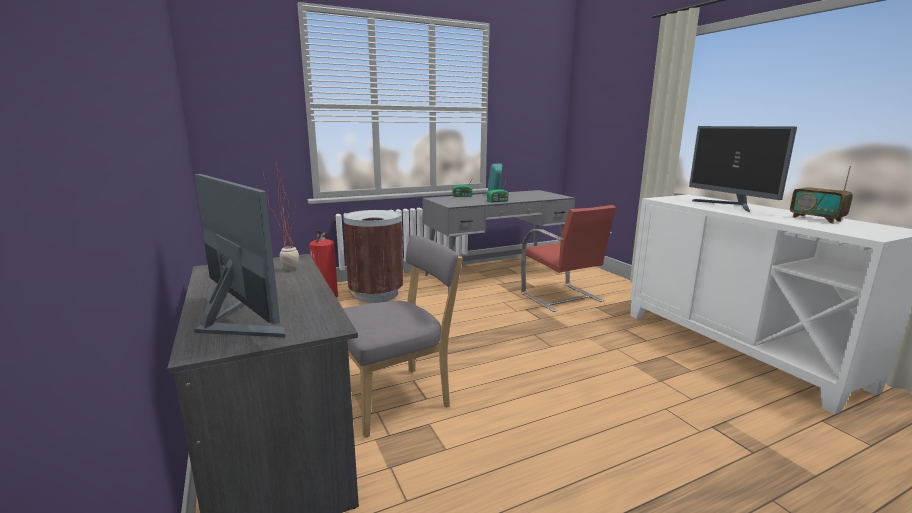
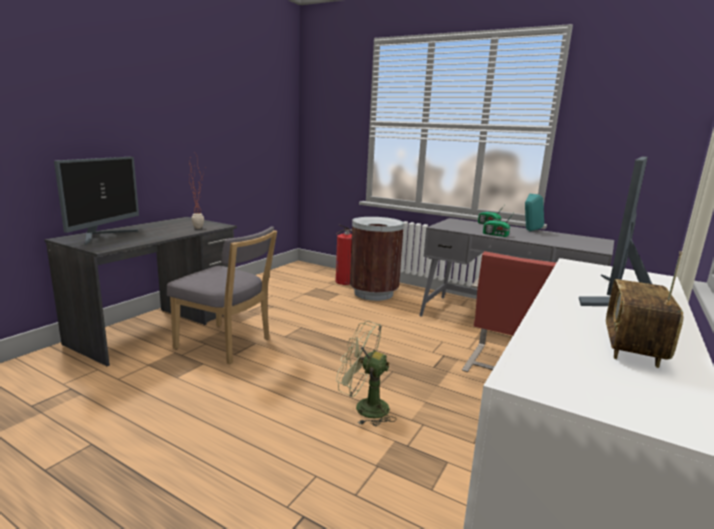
camera: 55 degrees right, 0 degrees up
(582, 362) = (364, 408): none -> green fan

